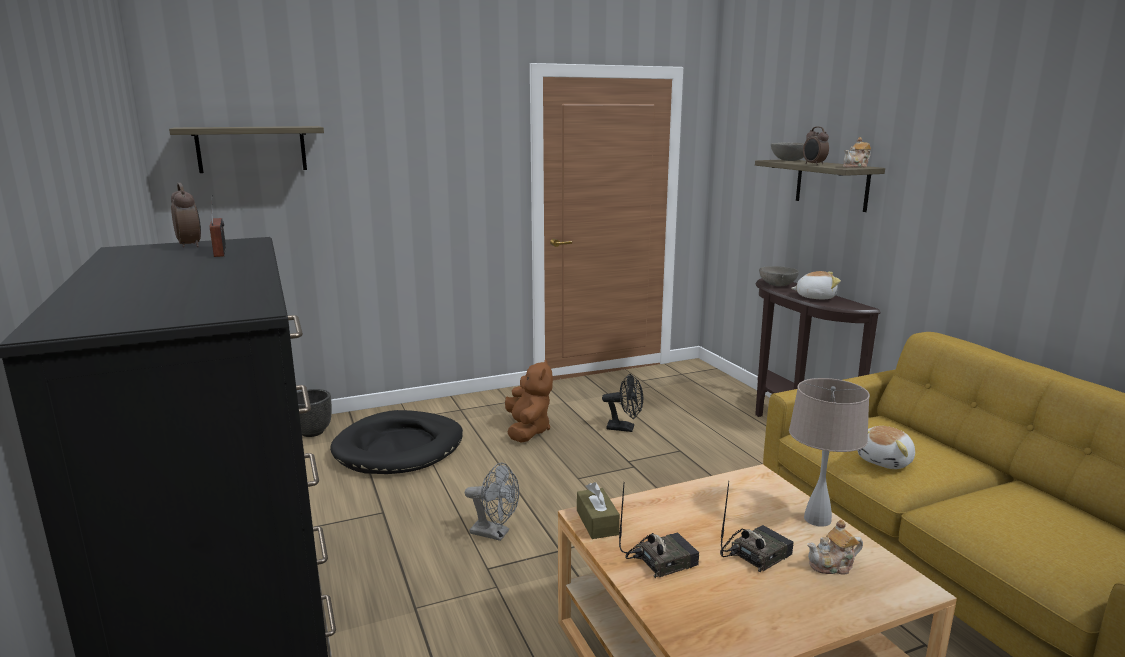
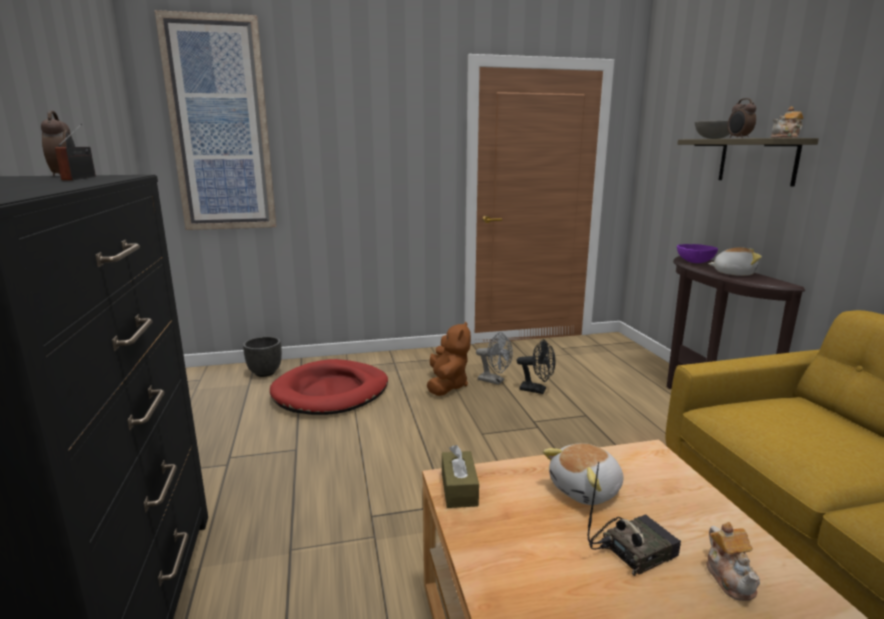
camera: 10 degrees right, 0 degrees up
(251, 149) = (220, 127): shelf -> picture
(399, 448) = (331, 392): black dog bed -> red dog bed
(495, 533) = (389, 480): grey fan -> grey fan (495, 381)
(661, 560) = (518, 544): radio -> none
(778, 285) = (695, 262): grey bowl -> purple bowl
(817, 519) = (715, 512): beige table lamp -> none
(833, 565) = (730, 578): teapot -> teapot turned 90 degrees counterclockwise
(886, 461) = (805, 448): plush toy -> plush toy (586, 490)

